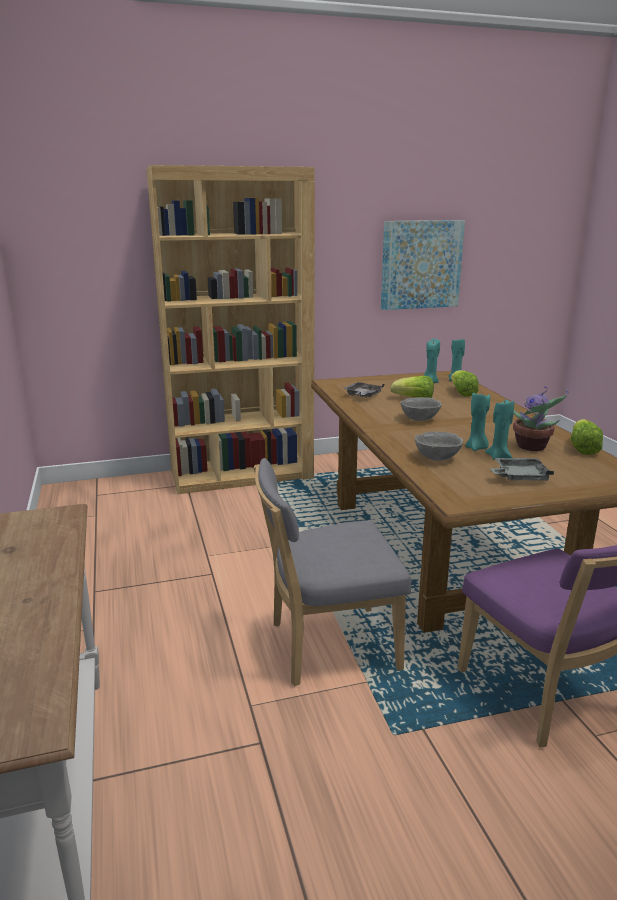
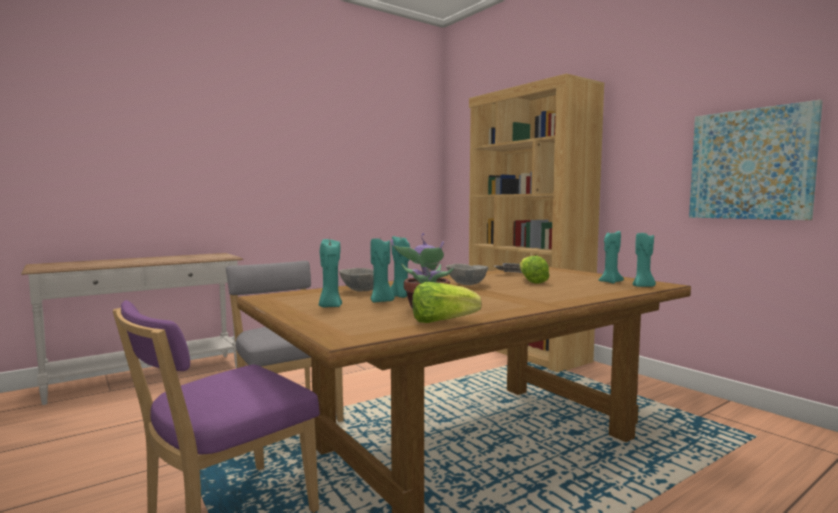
camera: 70 degrees right, 15 degrees down
(462, 393) = (590, 289): lettuce -> none
(519, 477) = (330, 306): grey tray -> turquoise candle

